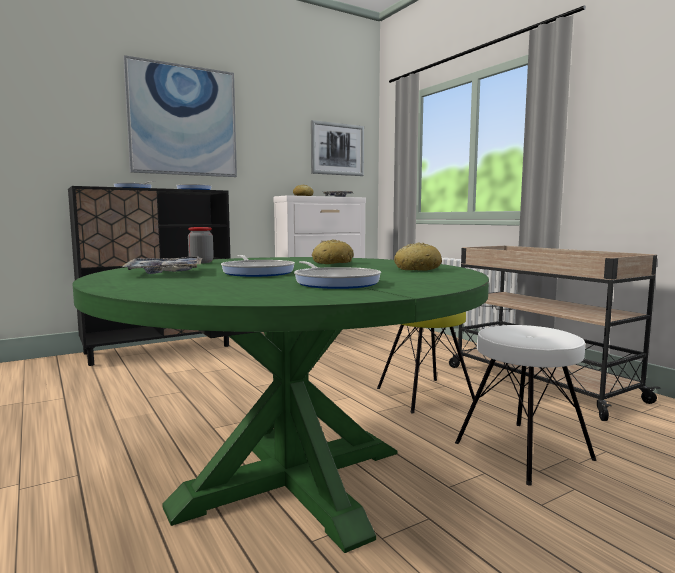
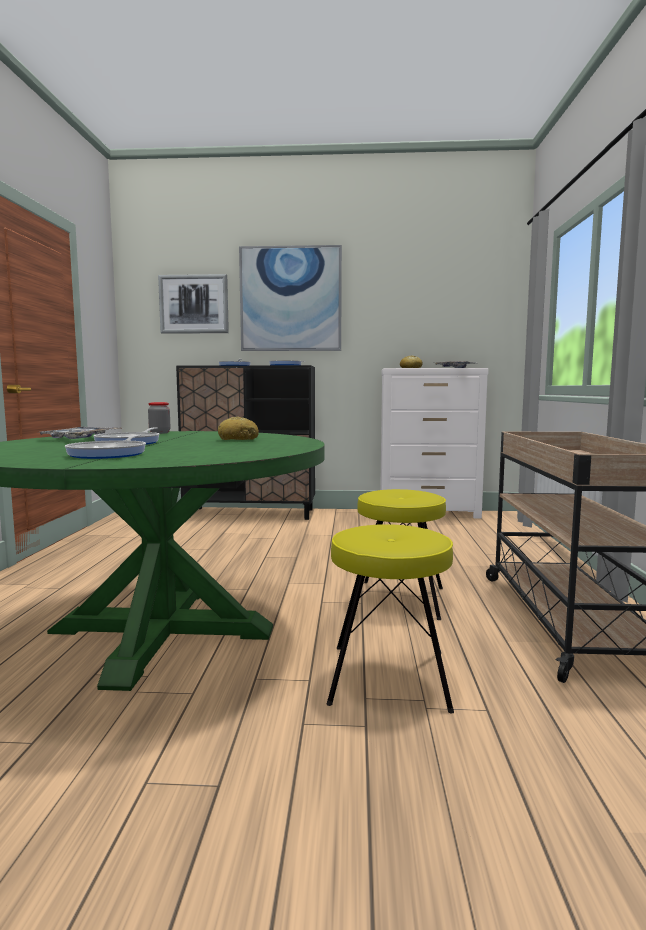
camera: 35 degrees right, 0 degrees up
(337, 149) = (466, 312): picture -> picture (194, 304)
(417, 269) = (255, 449): bread -> none
(524, 451) = (389, 677): white stool -> yellow stool

